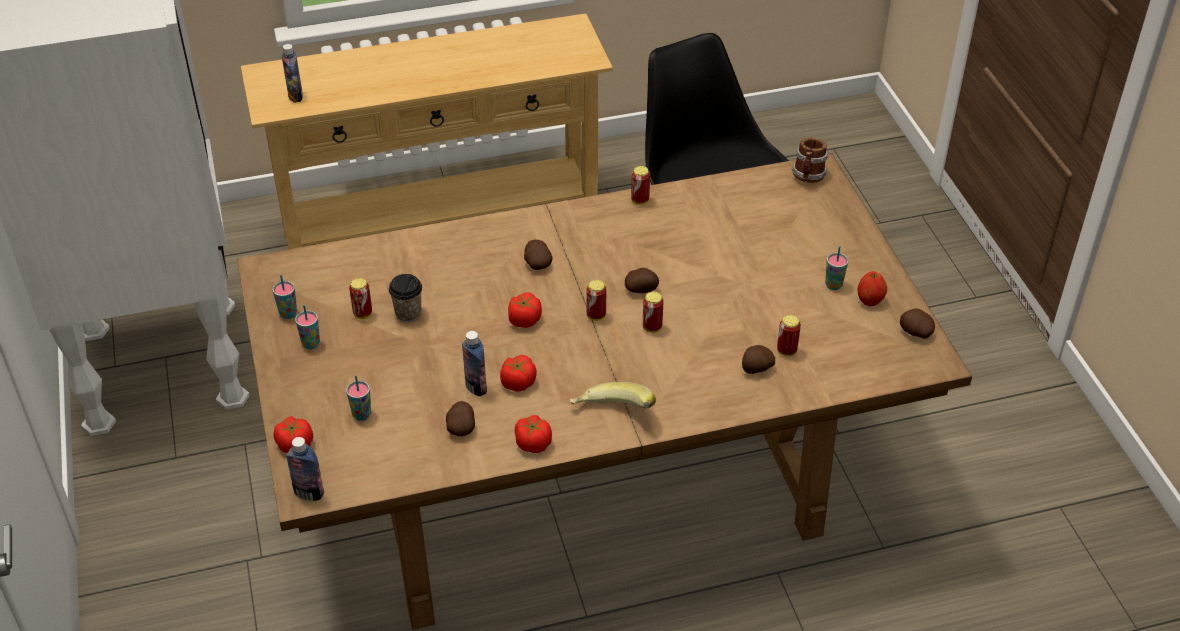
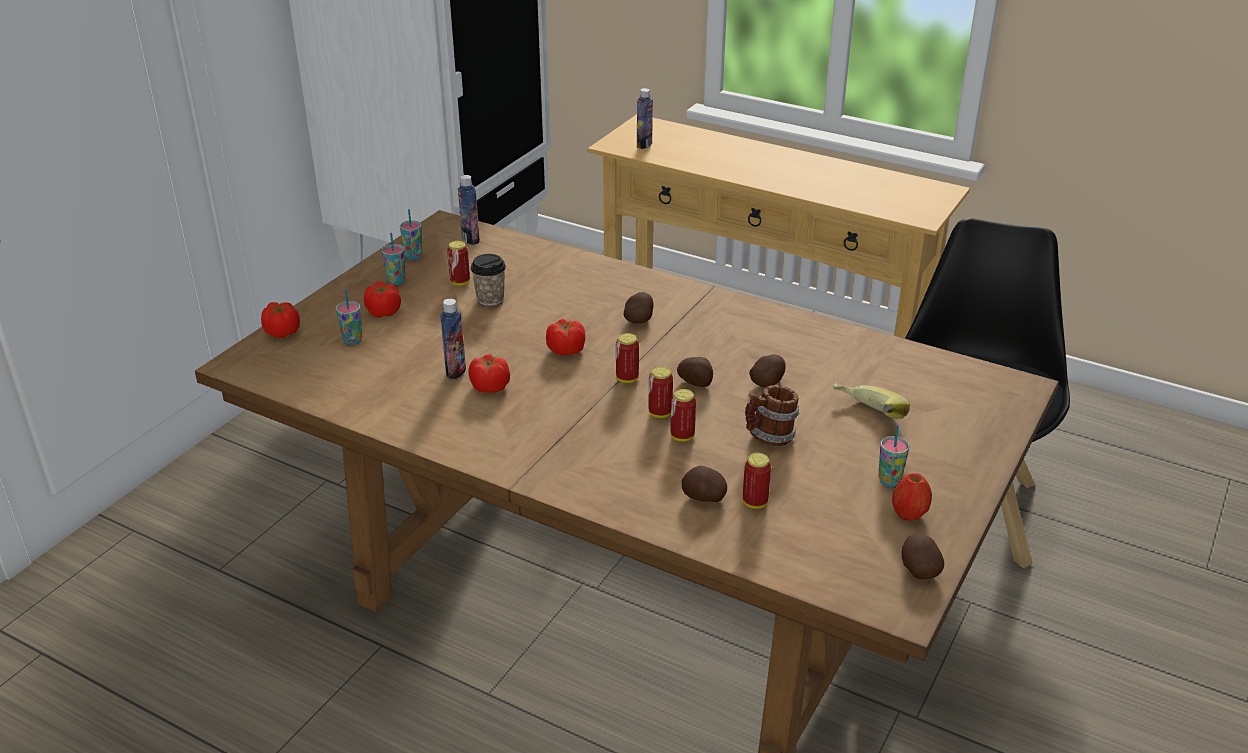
camera: 45 degrees right, 10 degrees down
(309, 493) = (239, 365): bottle -> bottle (470, 239)
(461, 427) = (401, 389): potato -> potato (768, 382)
(533, 443) = (431, 432): tomato -> tomato (383, 312)
(612, 415) = (522, 452): banana -> banana (865, 419)
(640, 200) = (799, 322): can -> can (682, 436)
(808, 177) = (999, 386): mug -> mug (769, 438)

